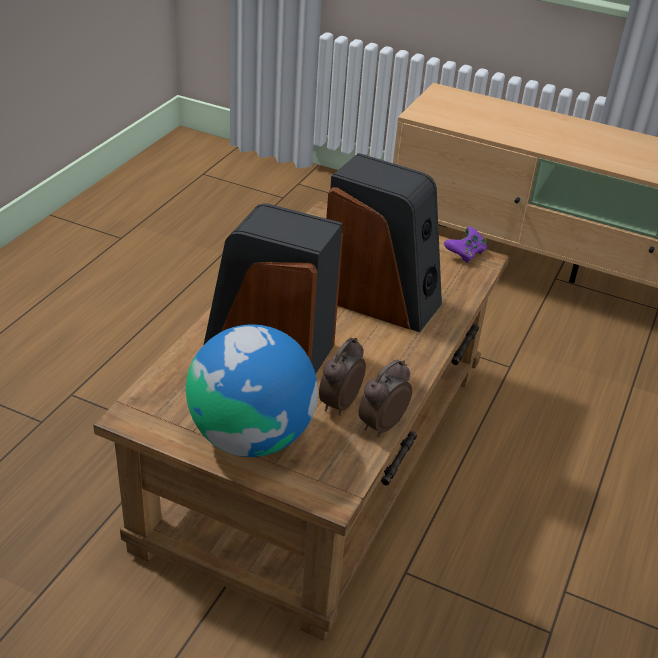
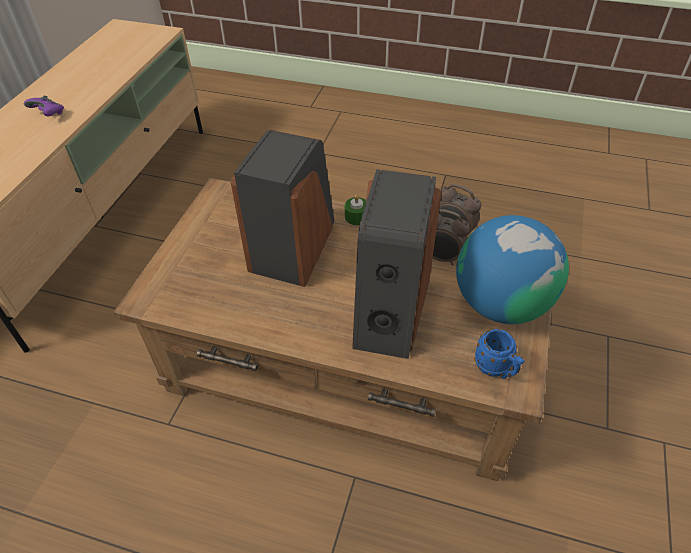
camera: 95 degrees left, 10 degrees up
(163, 406) = (496, 369): none -> blue mug
(425, 350) = (356, 217): none -> green candle
(465, 254) = (212, 201): purple game controller -> purple game controller (49, 114)

